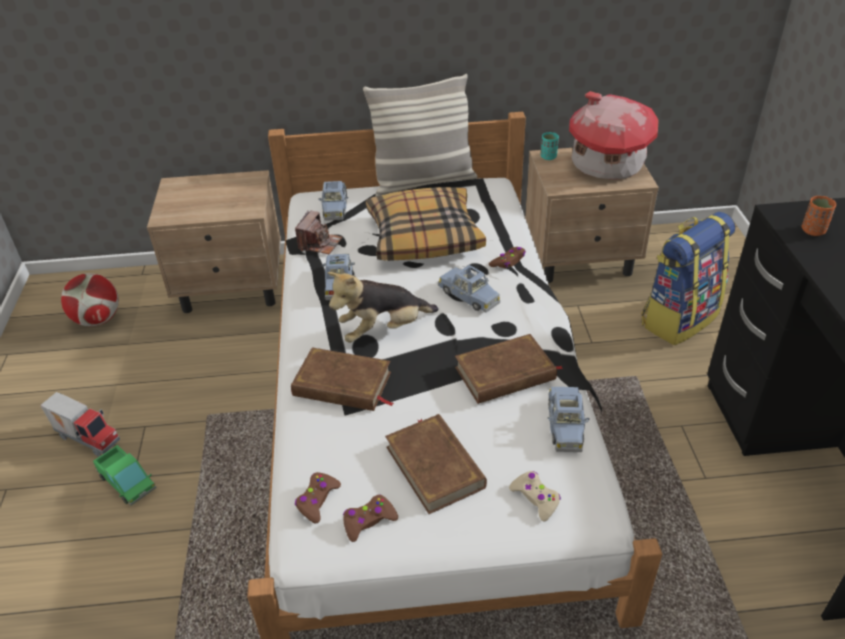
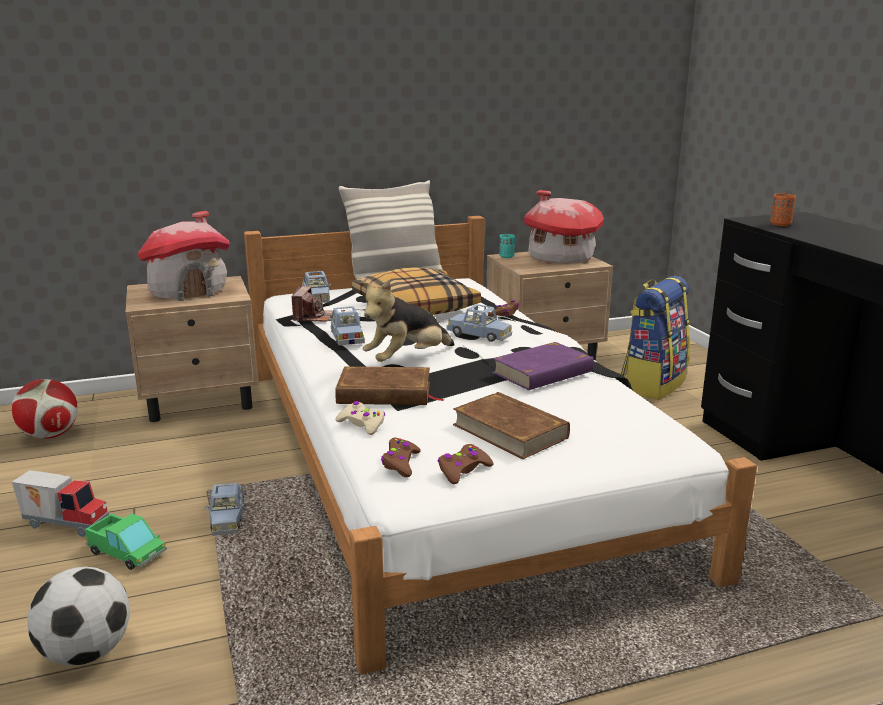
camera: 15 degrees left, 20 degrees down
(74, 593) = (87, 653): none -> football
(212, 195) = (188, 291): none -> toy house
(505, 374) = (543, 372): brown book -> purple book
(535, 498) = (620, 439): beige game controller -> beige game controller (362, 424)
(565, 424) = (618, 396): blue toy car -> blue toy car (227, 517)

